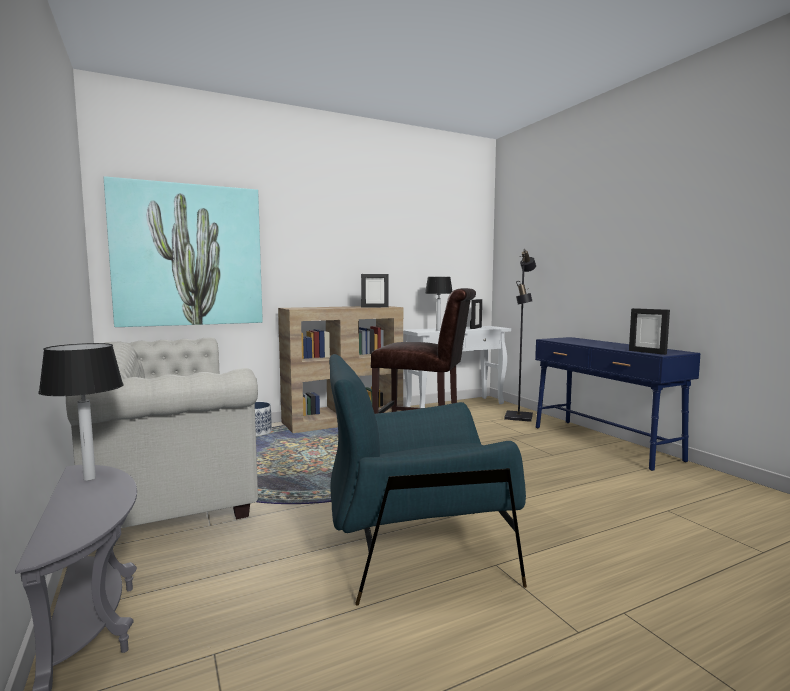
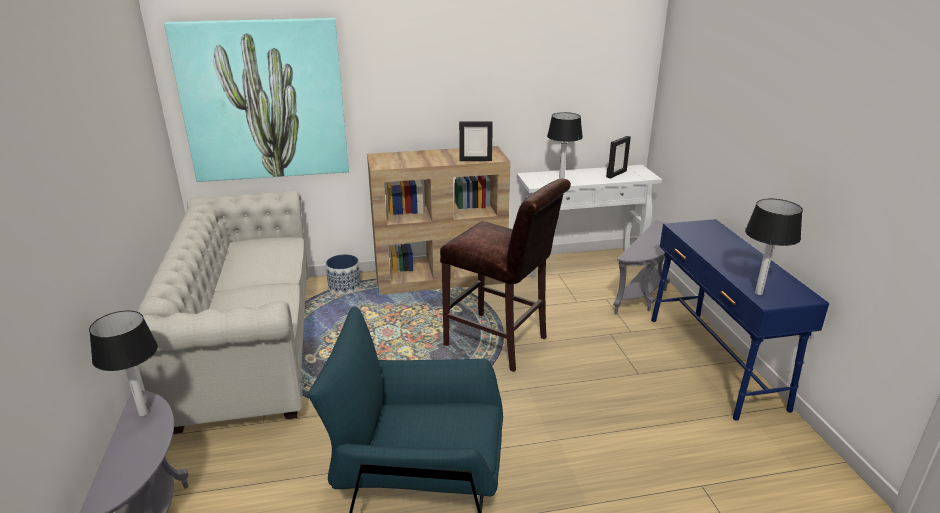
camera: 15 degrees right, 20 degrees up
(518, 417) = (644, 296): black floor lamp -> grey side table
(647, 352) = (759, 293): picture frame -> table lamp

